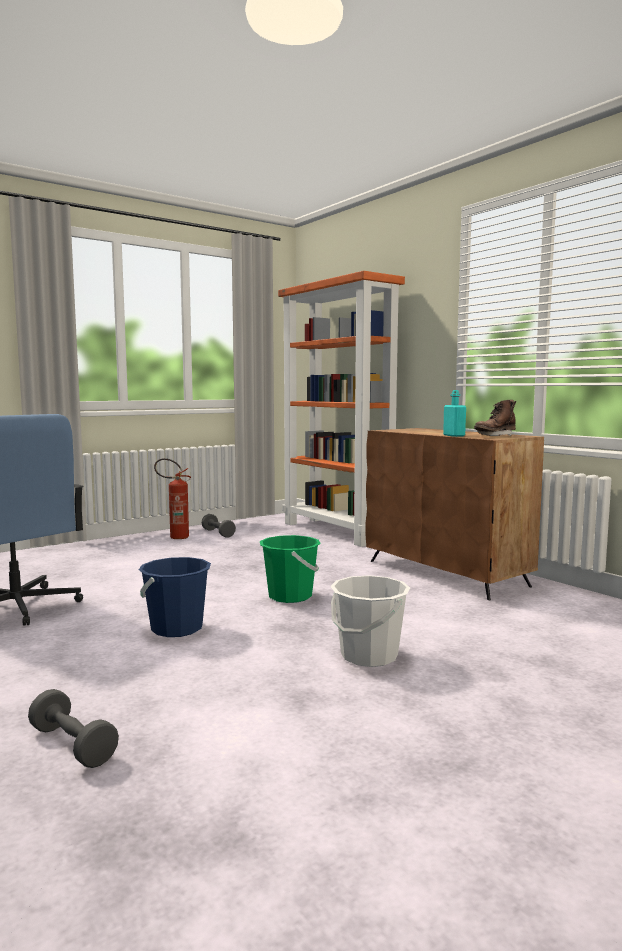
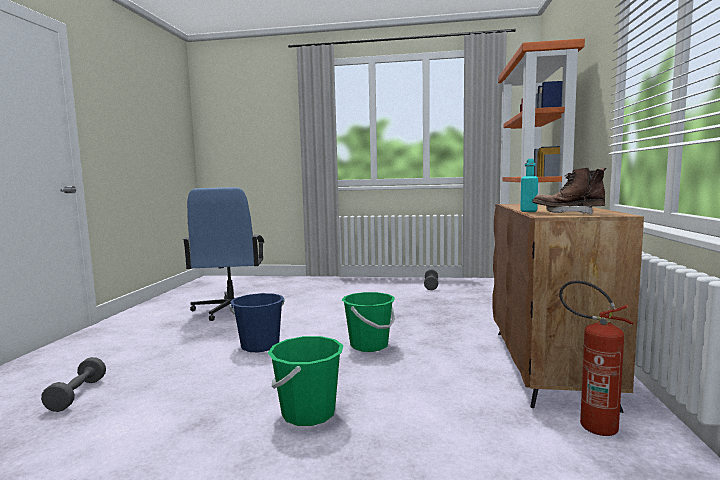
camera: 45 degrees right, 0 degrees up
(174, 537) = (397, 283): fire extinguisher -> fire extinguisher (589, 424)
(369, 656) = (308, 413): white bucket -> green bucket

